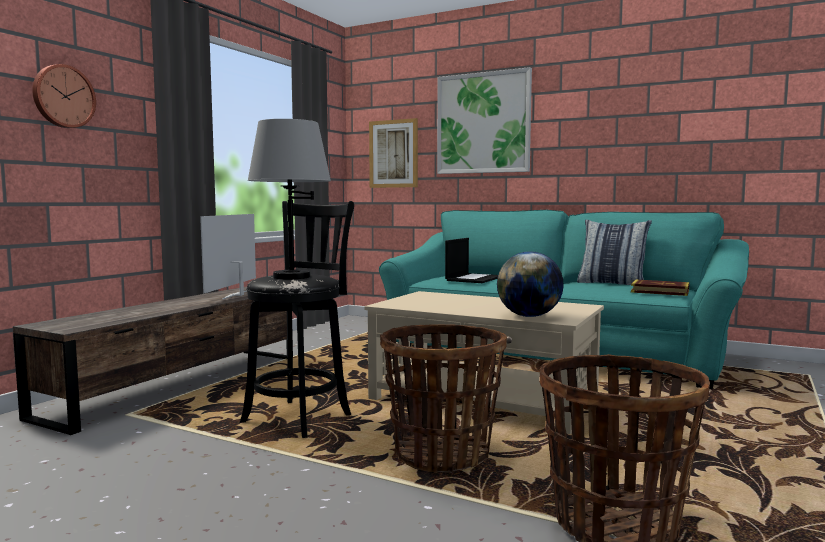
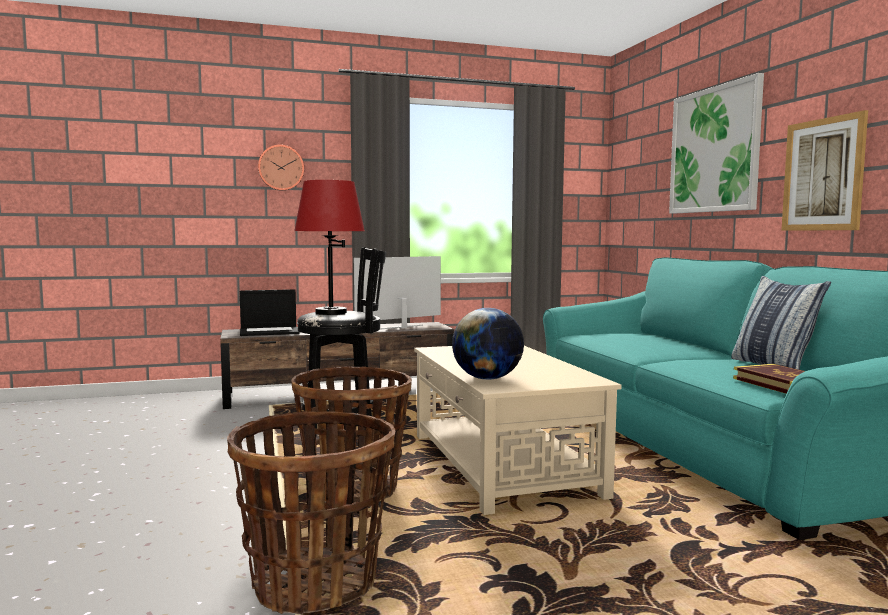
camera: 45 degrees right, 0 degrees up
(291, 277) = (330, 313): grey table lamp -> red table lamp
(393, 154) = (639, 191): picture -> picture (823, 174)
(473, 279) = (627, 339): laptop -> laptop (270, 331)

